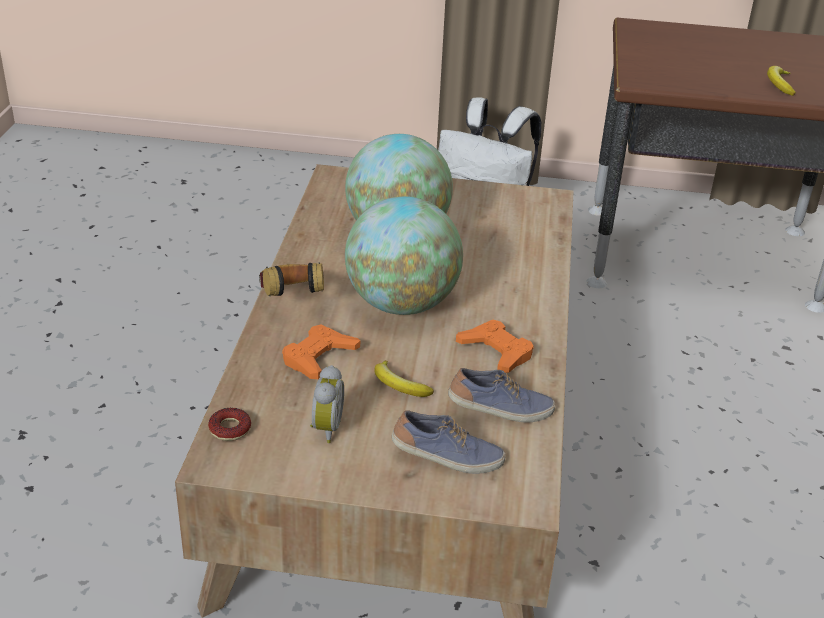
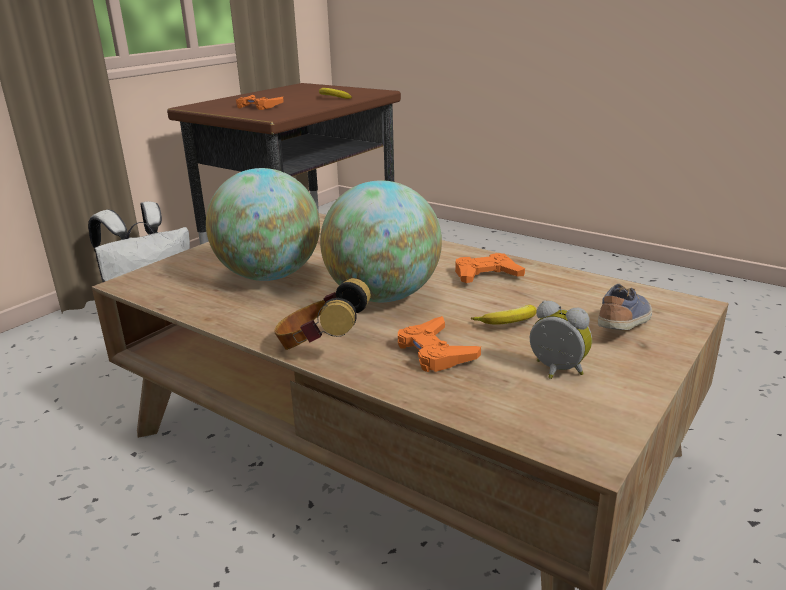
camera: 60 degrees left, 10 degrees down
(230, 429) = (530, 430): donut -> none
(500, 410) = (567, 290): shoe -> none
(677, 58) = (258, 106): none -> orange game controller

